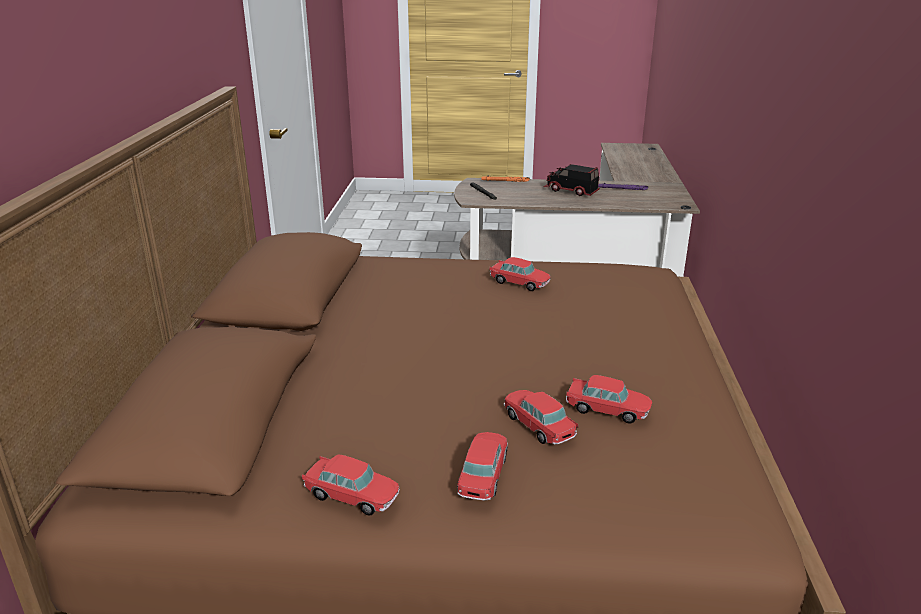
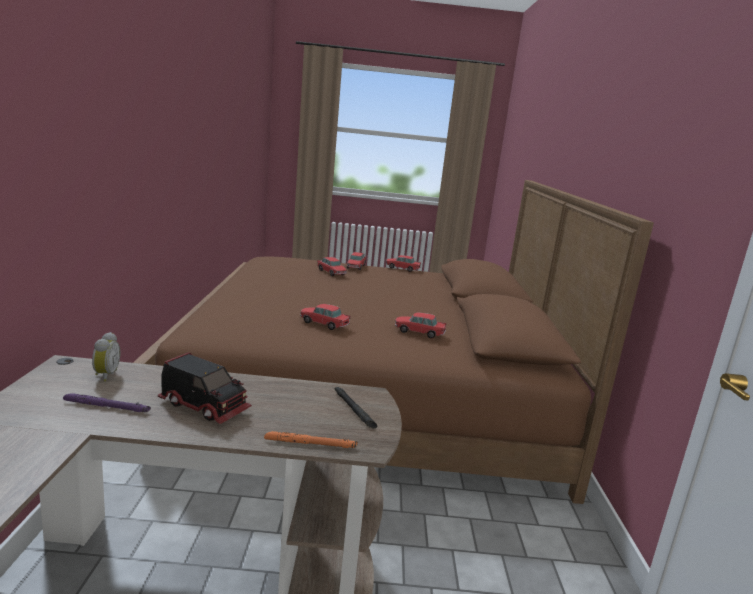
camera: 175 degrees right, 10 degrees down
(607, 410) = (297, 273): toy car -> toy car (419, 332)
(647, 201) = (105, 375): none -> alarm clock

